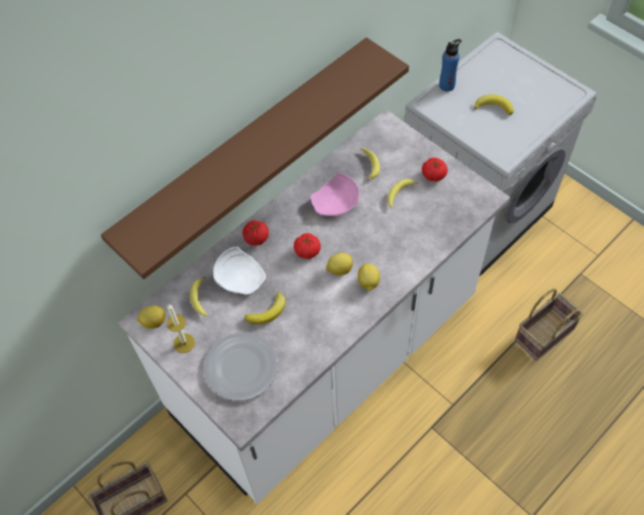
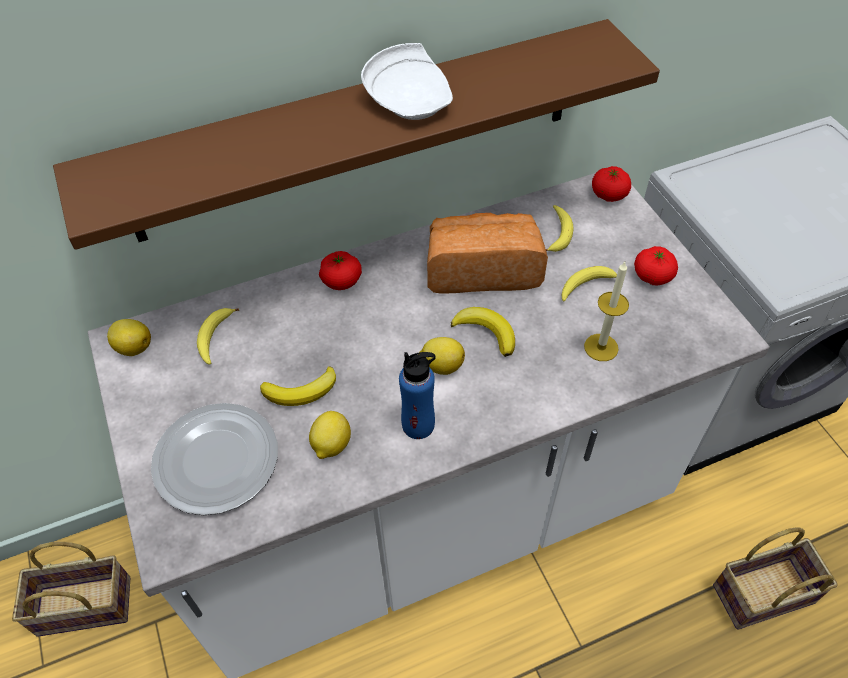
camera: 20 degrees right, 5 degrees down
(184, 343) = (157, 392): candle -> candle (601, 347)
(241, 277) = (289, 327): white plate -> white plate (411, 100)
(307, 251) = (406, 323): tomato -> tomato (609, 194)
(336, 203) = (482, 269): pink plate -> bread
(368, 283) = (477, 401): lemon -> lemon (331, 445)
(447, 85) = (725, 164): blue bottle -> blue bottle (418, 425)
(493, 107) = (789, 212): banana -> banana (486, 332)

